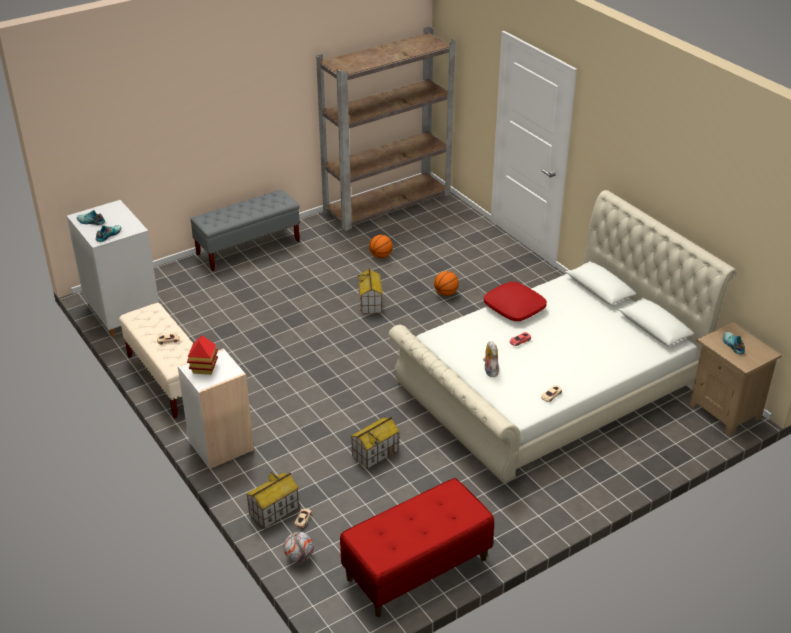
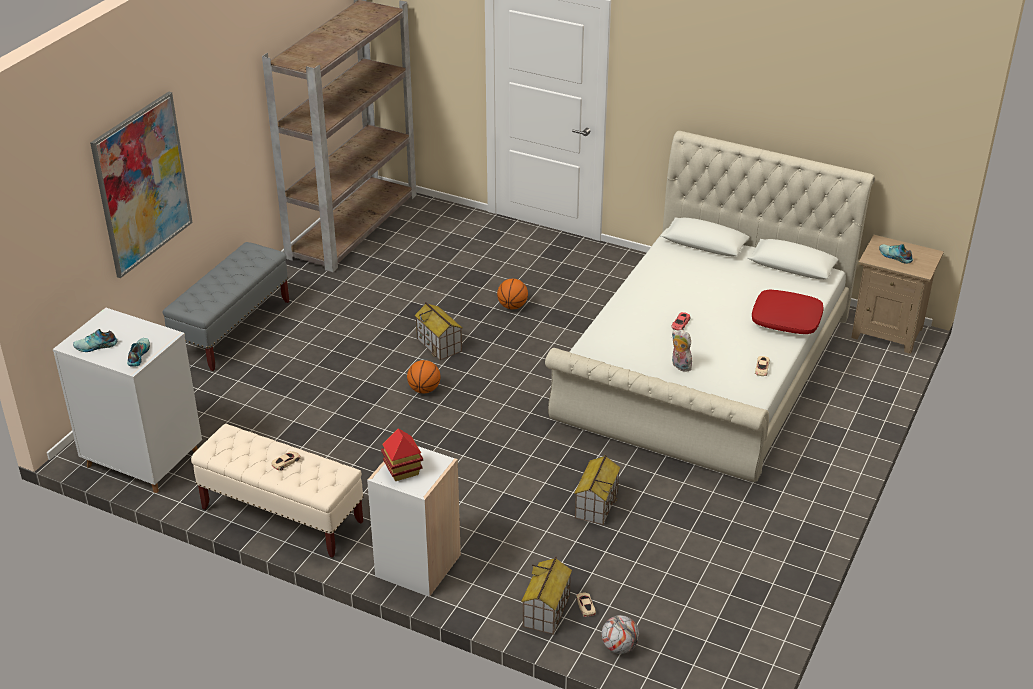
camera: 30 degrees left, 0 degrees up
(183, 123) = (142, 184): none -> picture
(381, 256) = (401, 288): basketball -> basketball (424, 389)
(417, 569) = (748, 605): red bench -> none
(514, 307) = (641, 291): red pillow -> red pillow (786, 319)

